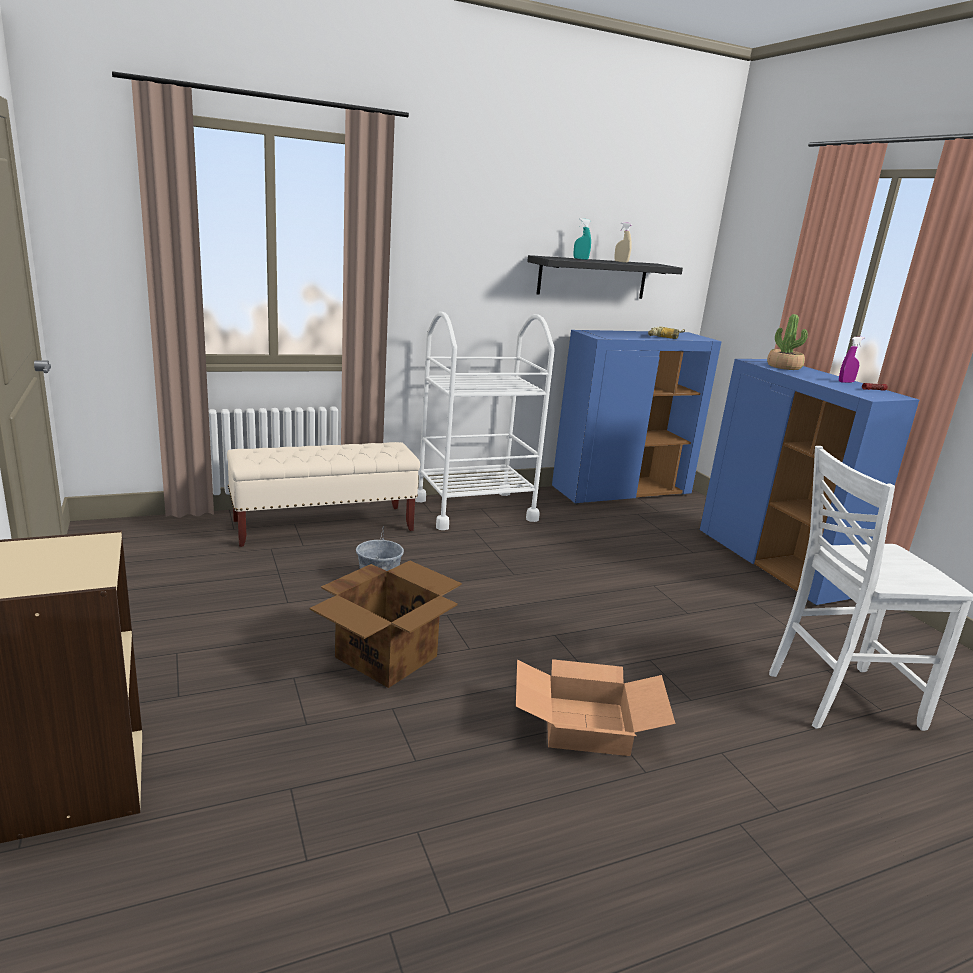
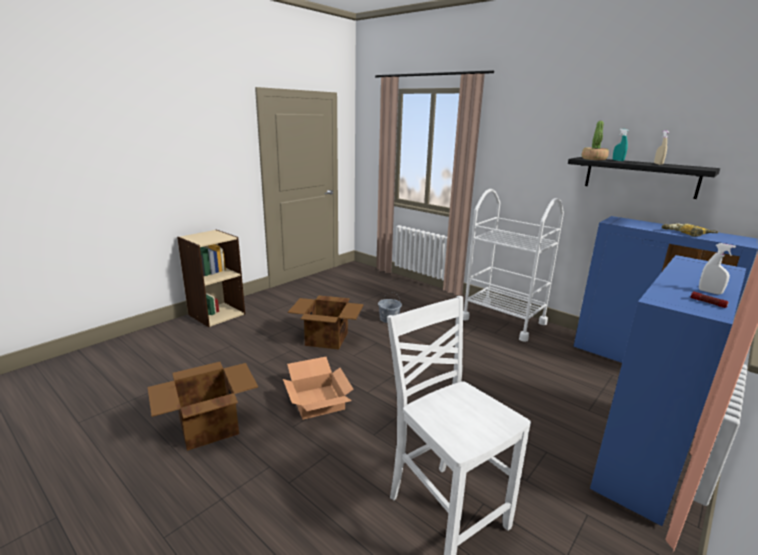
camera: 65 degrees right, 0 degrees up
(324, 526) = (419, 295): beige bench -> none
(605, 886) = (207, 427): none -> cardboard box
(784, 367) = (700, 269): potted plant -> potted plant (594, 159)
(846, 382) = (710, 292): purple spray bottle -> white spray bottle

